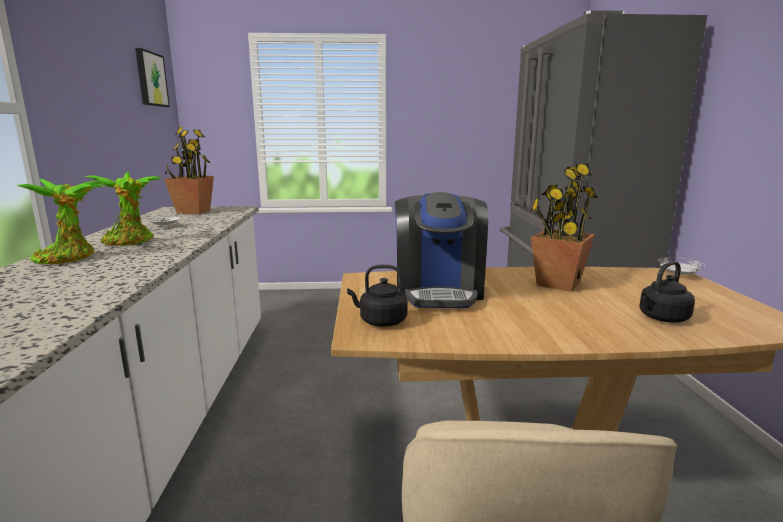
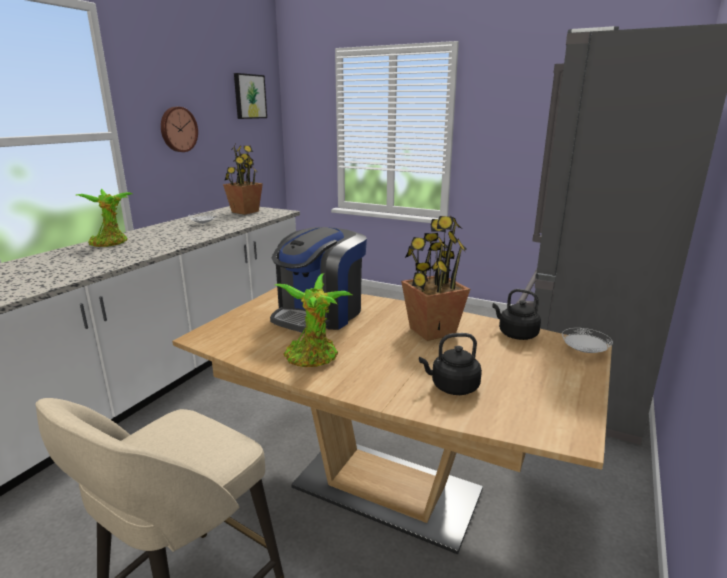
camera: 30 degrees right, 5 degrees up
(88, 109) = (178, 129): none -> wall clock
(131, 242) = (161, 235): potted plant -> potted plant (313, 358)
(380, 321) = (234, 329): black kettle -> black kettle (515, 334)

